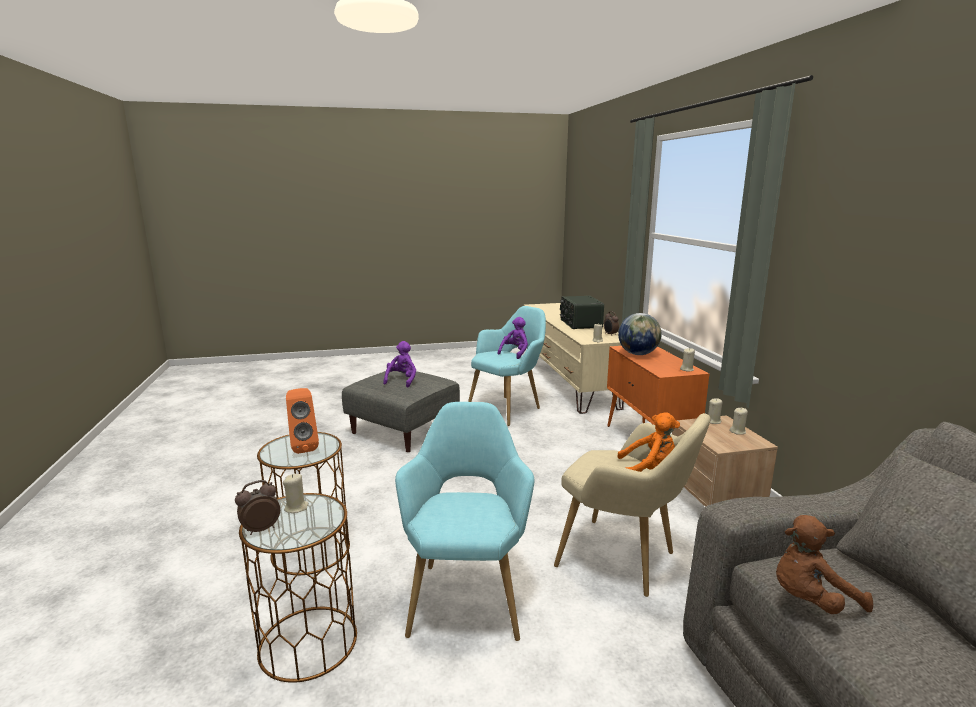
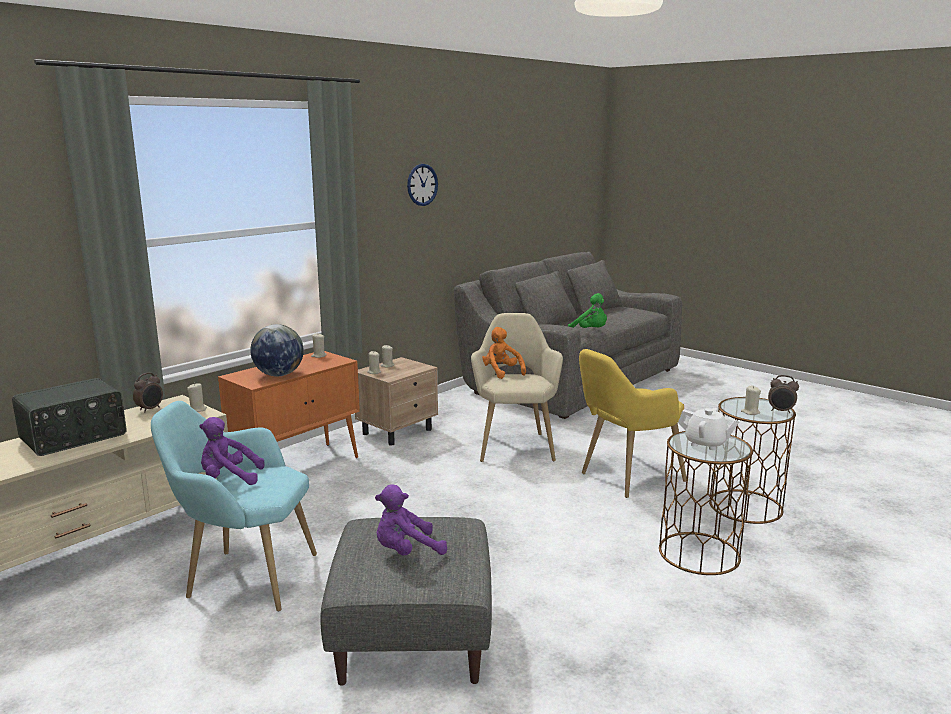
camera: 125 degrees left, 0 degrees up
(303, 447) = (706, 444): orange speaker -> white teapot
(467, 594) = (625, 478): turquoise armchair -> yellow armchair
(810, 600) = (590, 331): brown plush toy -> green plush toy
(923, 228) = (422, 185): none -> wall clock

